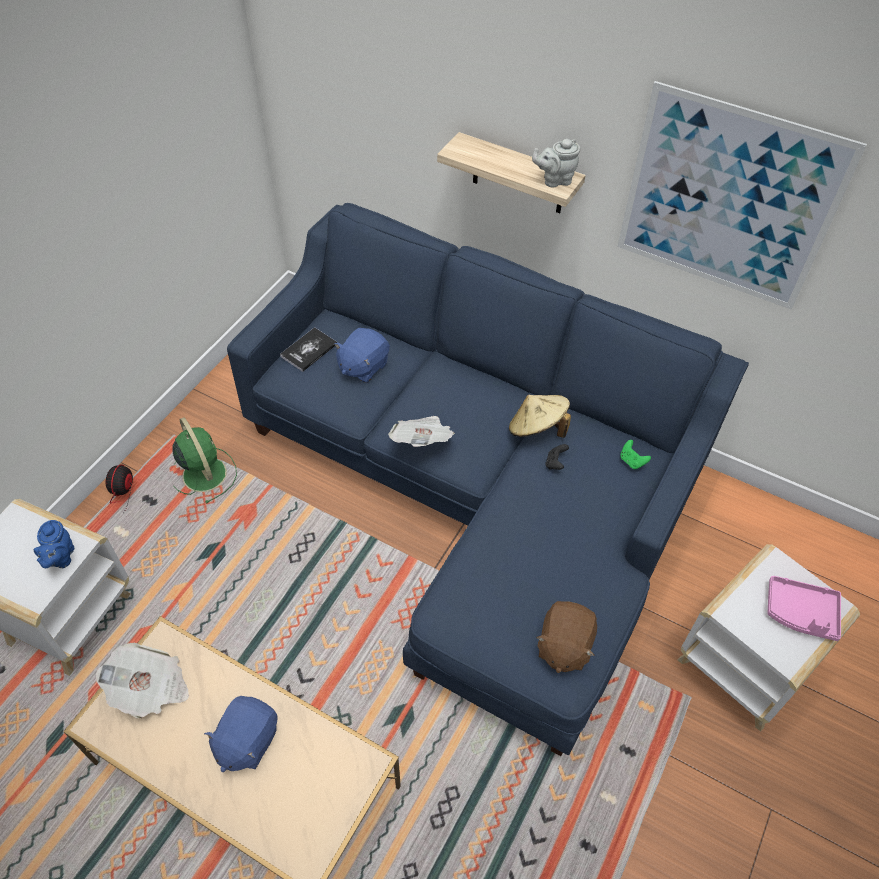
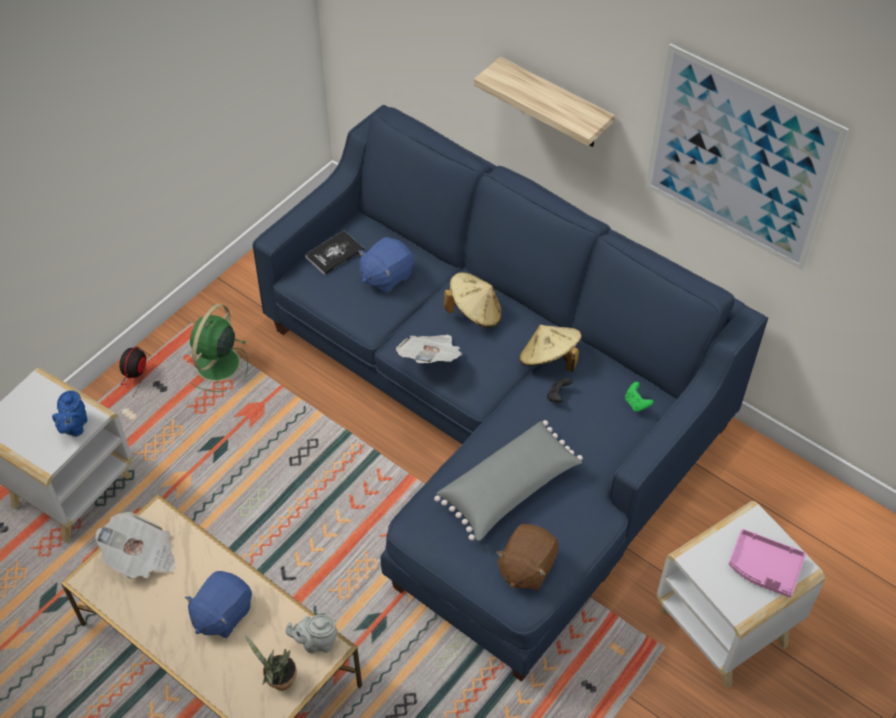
camera: 10 degrees right, 0 degrees up
(203, 473) = (216, 365): green fan -> green fan turned 135 degrees counterclockwise
(320, 810) = (278, 681): none -> potted plant
(456, 391) = (475, 312): none -> beige hat
(529, 564) = (510, 489): none -> grey pillow
(554, 180) = (582, 118): grey teapot -> grey teapot (316, 642)

